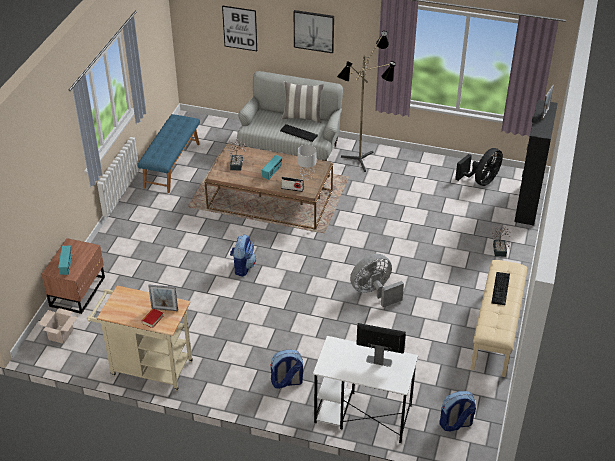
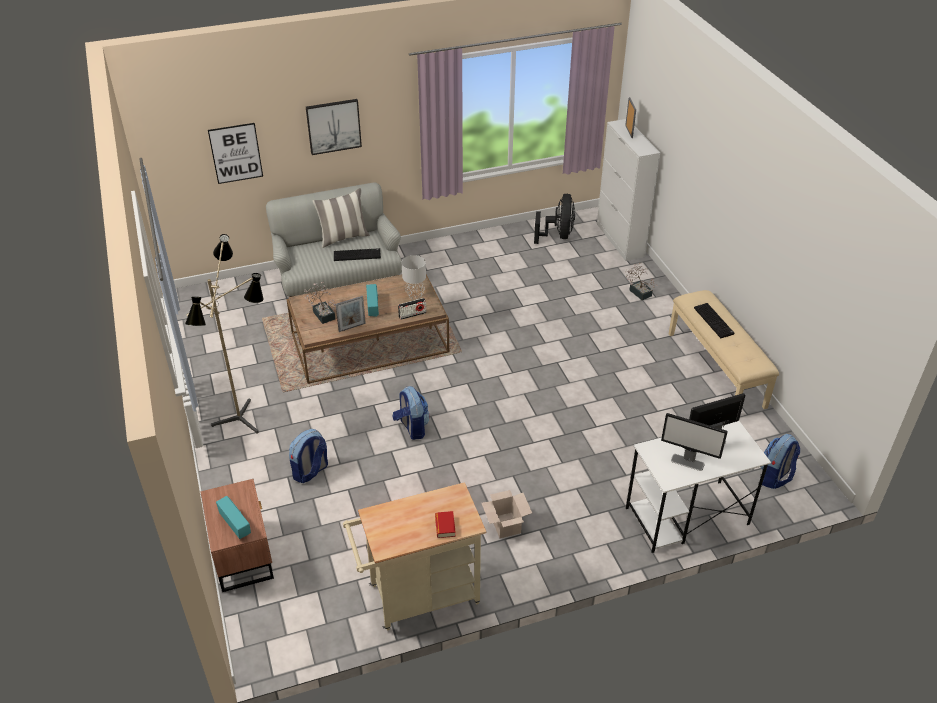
camera: 35 degrees left, 0 degrees up
(61, 334) = (271, 617): cardboard box -> cardboard box (505, 525)
(164, 309) = (446, 507): picture frame -> picture frame (352, 327)
(171, 165) = (217, 354): blue bench -> none
(287, 382) = (582, 526): backpack -> backpack (310, 472)
(349, 364) = (687, 462): none -> monitor
(363, 162) = (427, 263): floor lamp -> floor lamp (245, 420)
(374, 292) = (571, 388): grey fan -> none
(527, 204) = (620, 240): black cabinet -> white cabinet

